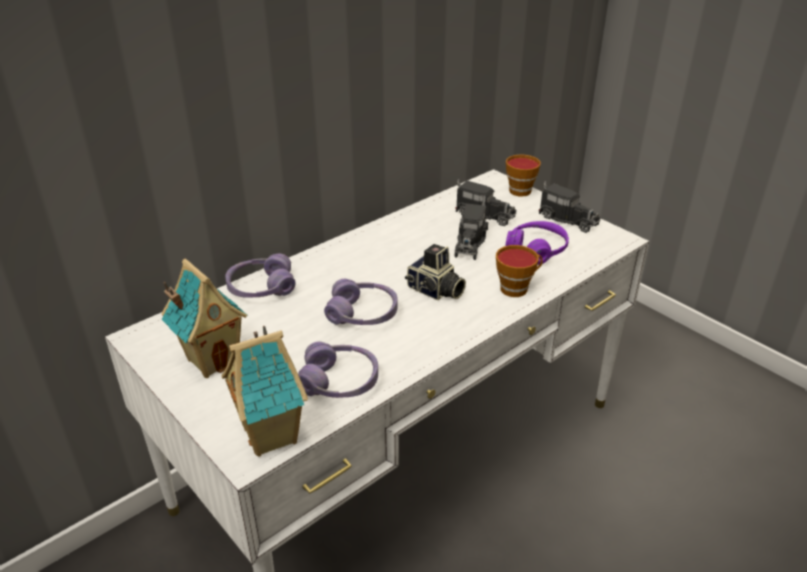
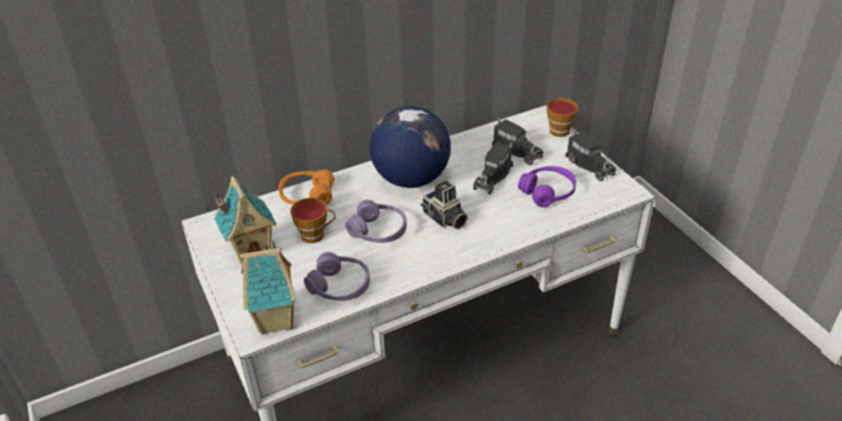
camera: 15 degrees right, 5 degrees up
(261, 288) = (307, 196): purple headphones -> orange headphones
(378, 255) = (410, 179): none -> globe
(516, 288) = (514, 226): cup -> cup (315, 234)

